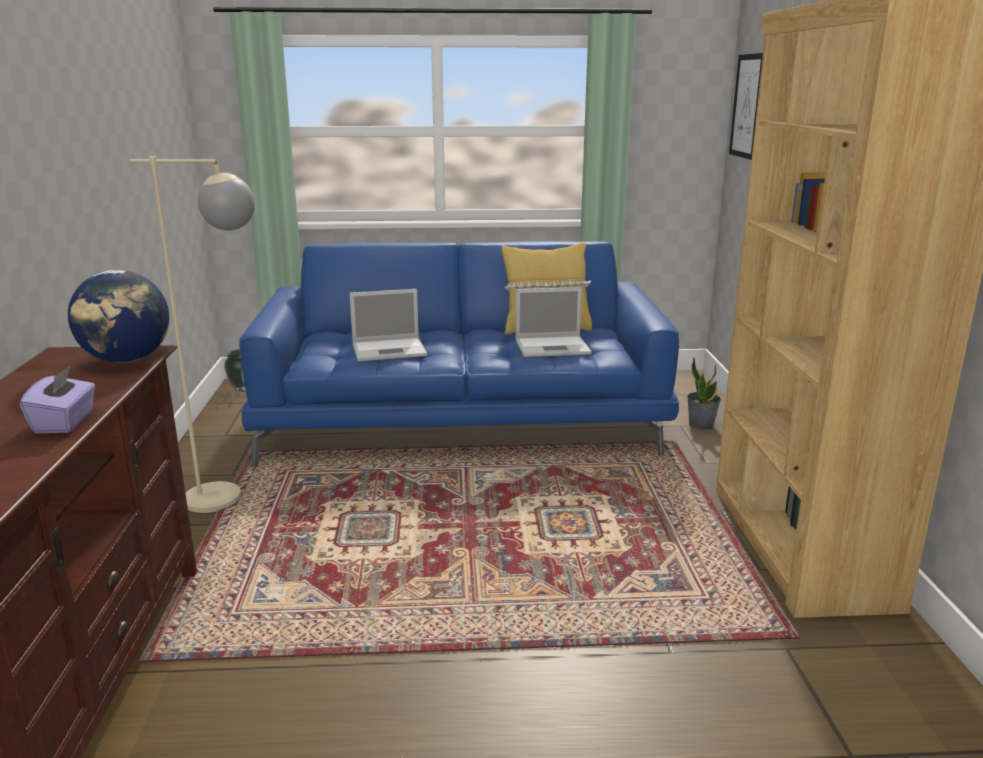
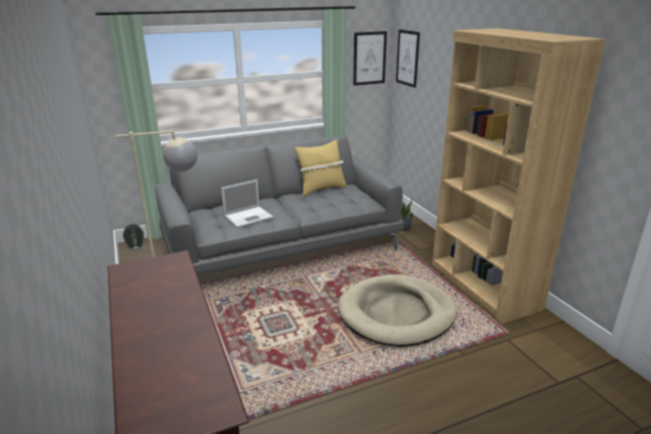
camera: 20 degrees left, 5 degrees up
(65, 422) = (192, 318): purple tissue box -> none
(127, 360) = (172, 266): globe -> none
(463, 419) = (282, 246): blue sofa -> grey sofa
(554, 347) = (335, 201): laptop -> none
(587, 556) = (397, 314): none -> beige dog bed
(681, 109) = (369, 58): none -> picture

